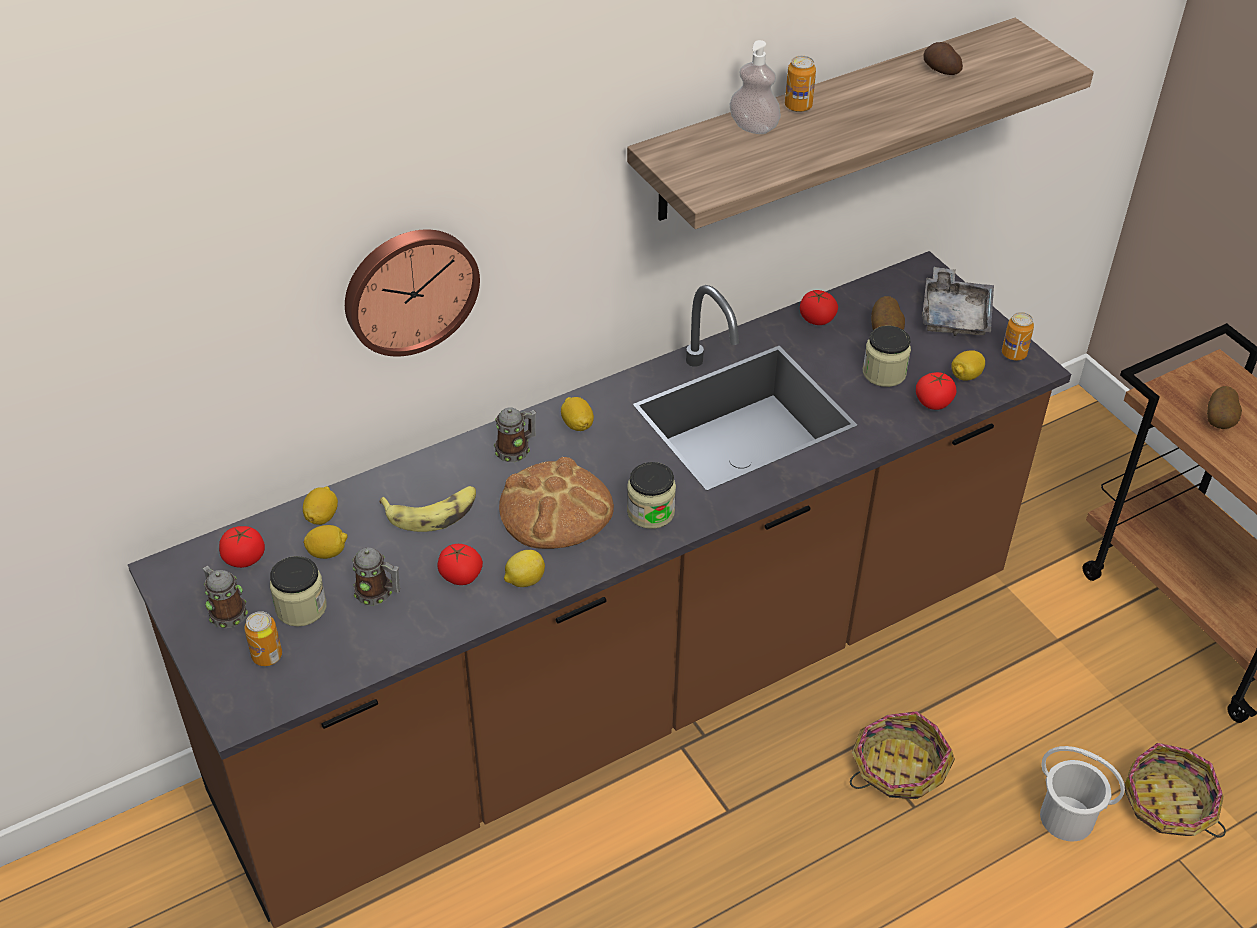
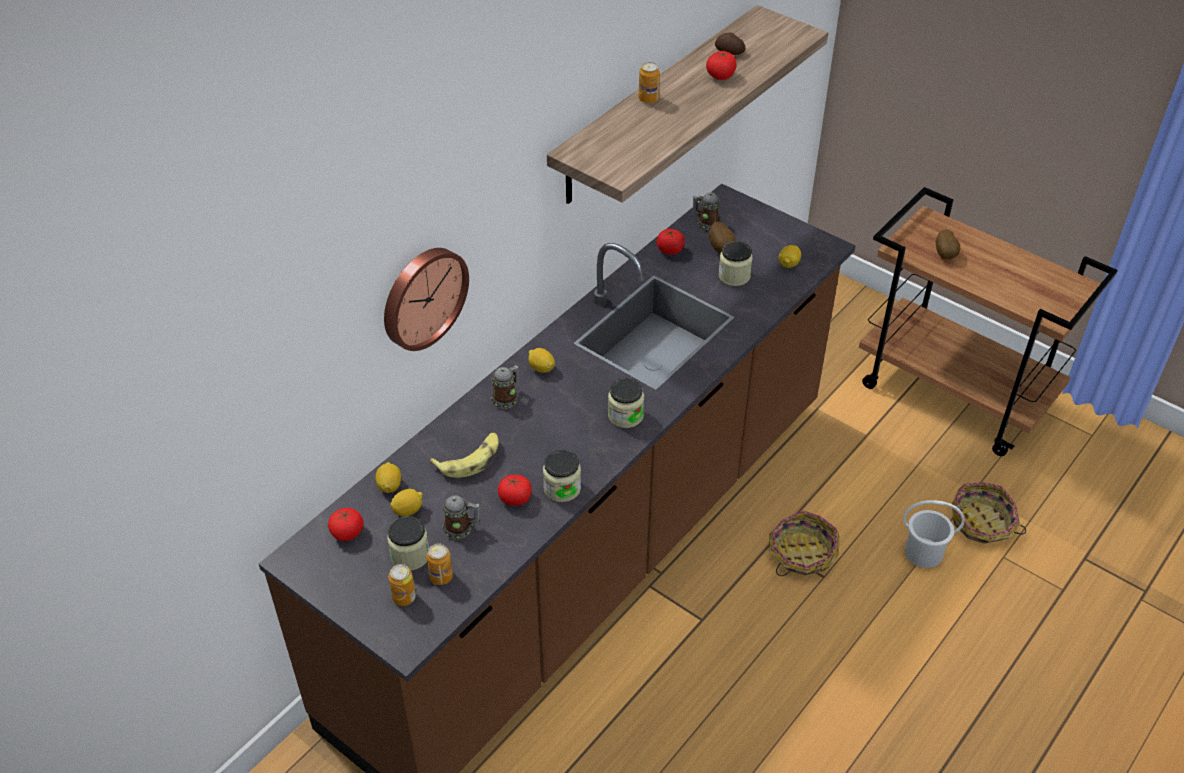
camera: 20 degrees left, 0 degrees up
(226, 611) = (354, 575): mug -> mug (705, 223)
(524, 580) = (562, 488): lemon -> jar
(555, 509) = (557, 432): bread -> none
(753, 127) = (626, 120): soap dispenser -> none
(933, 402) = (776, 288): tomato -> tomato (720, 76)
(954, 315) = (760, 224): grey tray -> none
(1013, 354) = (812, 241): can -> can (441, 577)

